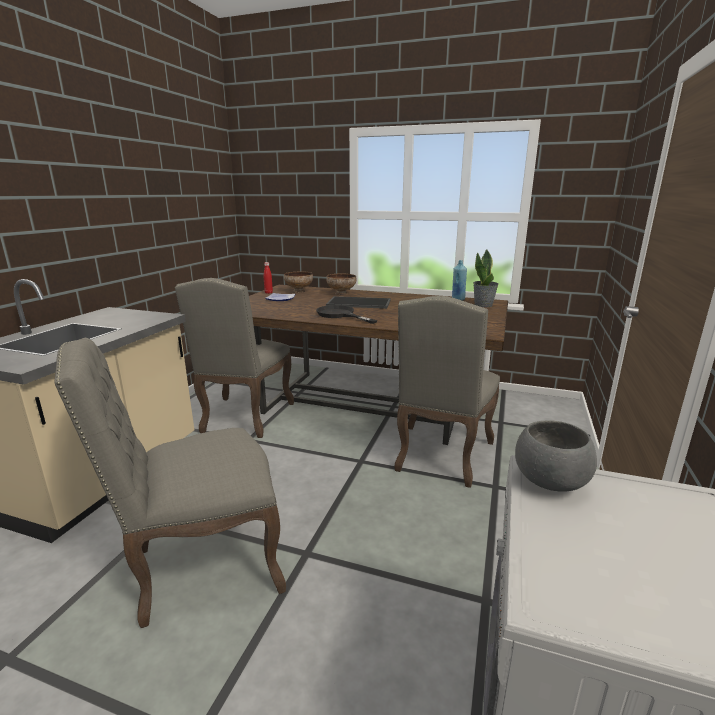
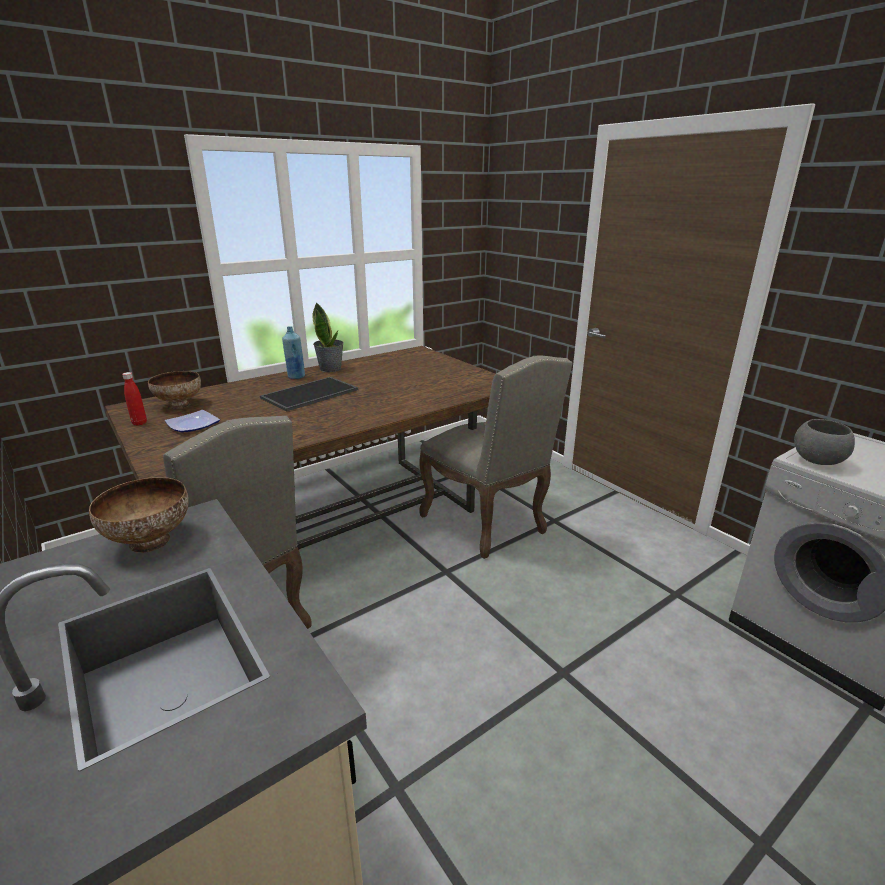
camera: 55 degrees left, 5 degrees up
(203, 565) = (528, 769): grey chair -> none
(340, 315) = (339, 415): black frying pan -> none
(341, 294) = (250, 390): bowl -> bowl (150, 542)
(458, 299) = (385, 357): blue bottle -> blue bottle (296, 377)
(483, 305) = (421, 357): potted plant -> potted plant (331, 369)

